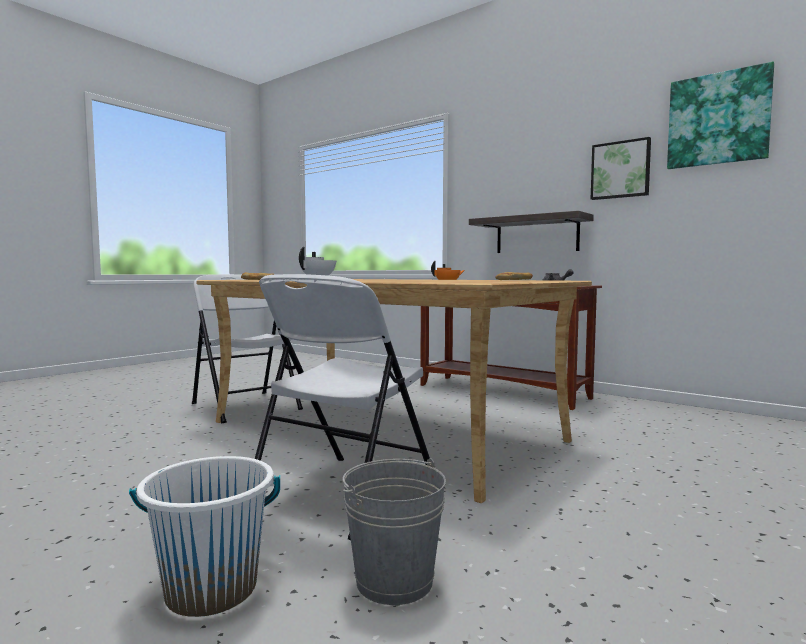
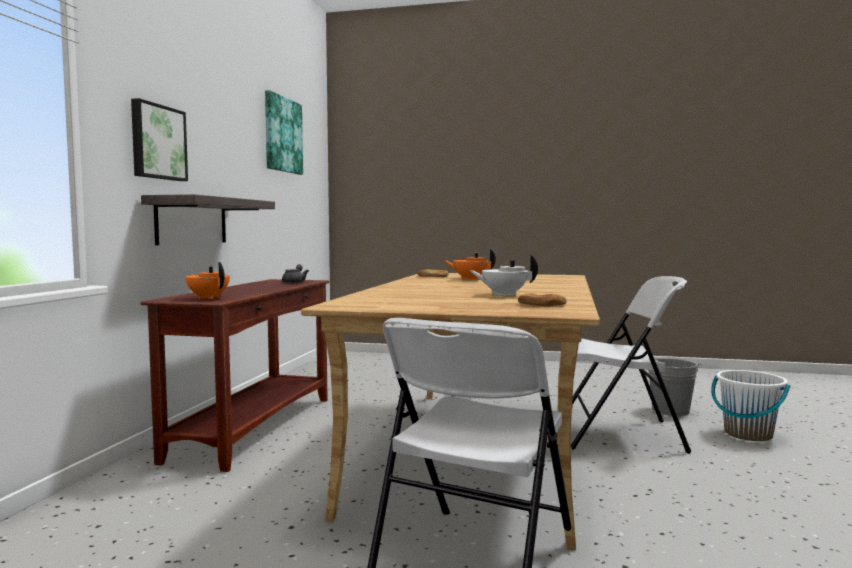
camera: 115 degrees left, 0 degrees up
(465, 280) = (470, 279): none -> orange teapot
(620, 170) = (244, 159): picture -> picture (157, 142)

